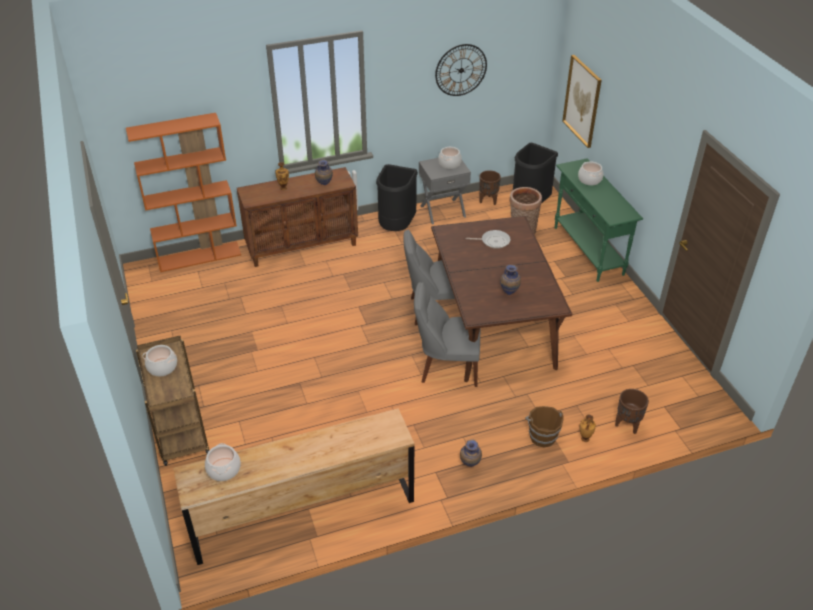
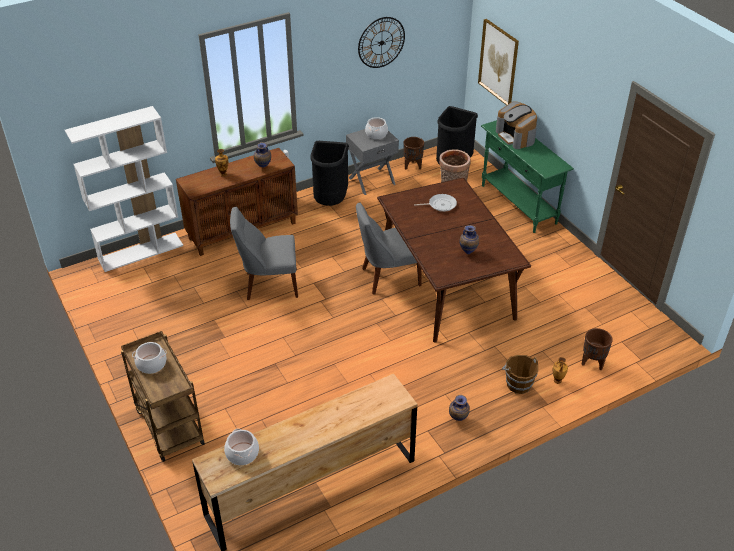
camera: 10 degrees left, 0 degrees up
(199, 256) = (141, 252): orange bookcase -> white bookcase
(446, 367) = (413, 331): grey chair -> grey chair (269, 284)
(590, 180) = (516, 137): cooking pot -> coffee machine

